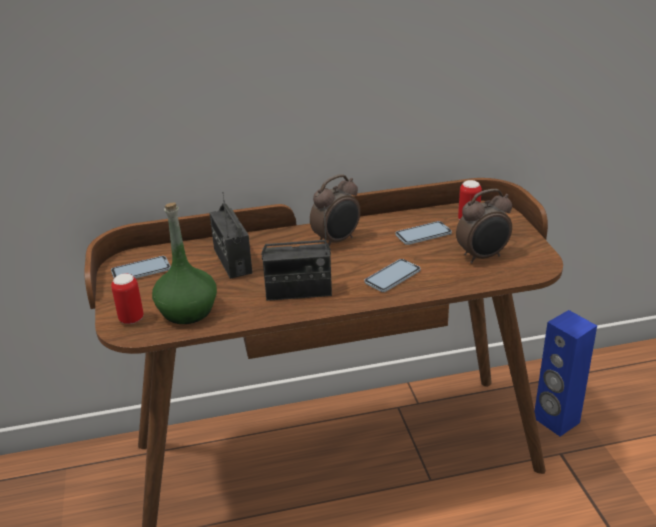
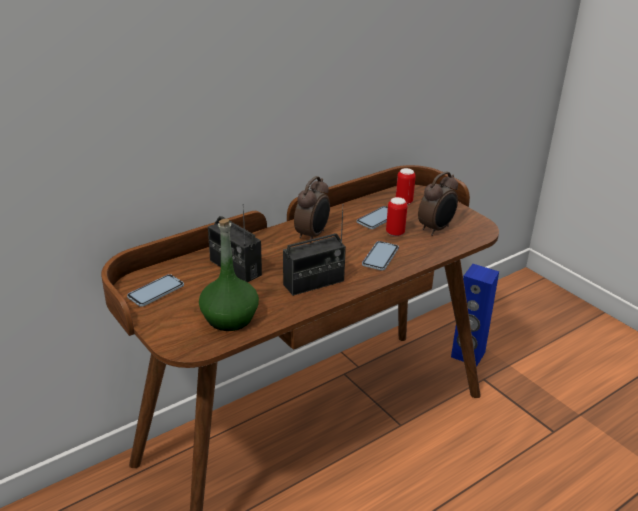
camera: 25 degrees left, 0 degrees up
(131, 319) = (183, 336): can -> can (395, 233)

